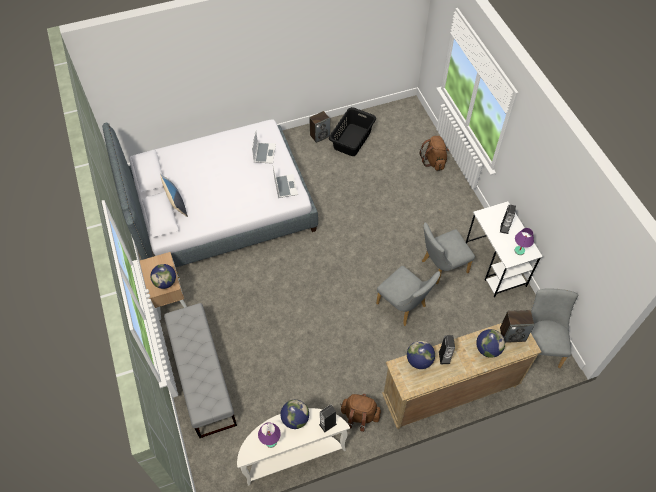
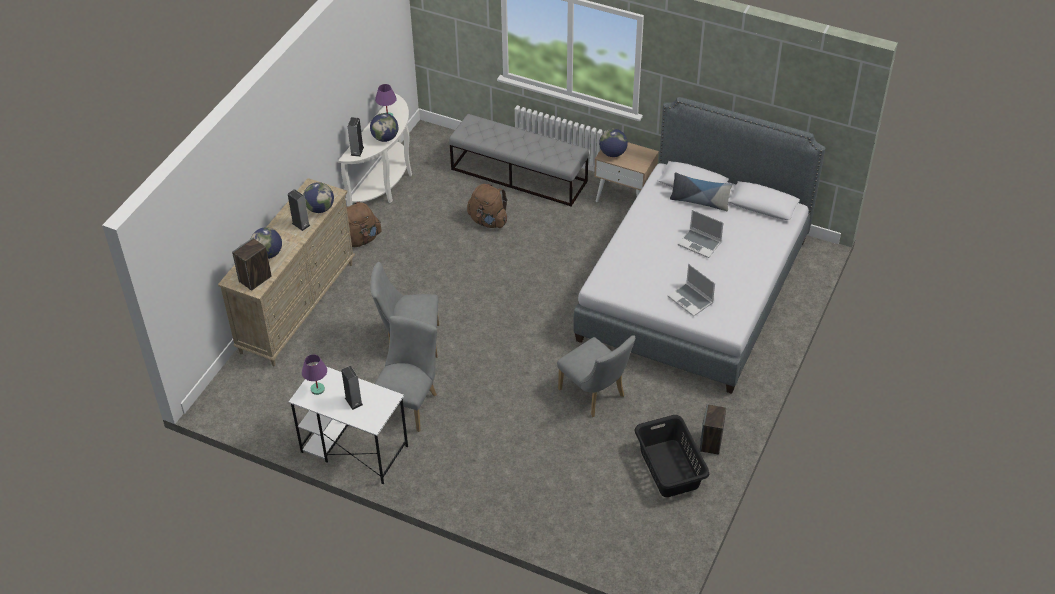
camera: 135 degrees right, 10 degrees down
(285, 186) = (623, 285): laptop -> laptop (700, 244)
(434, 161) = (544, 520): brown backpack -> brown backpack (488, 221)
(539, 345) = (242, 405): grey chair -> grey chair (595, 395)

